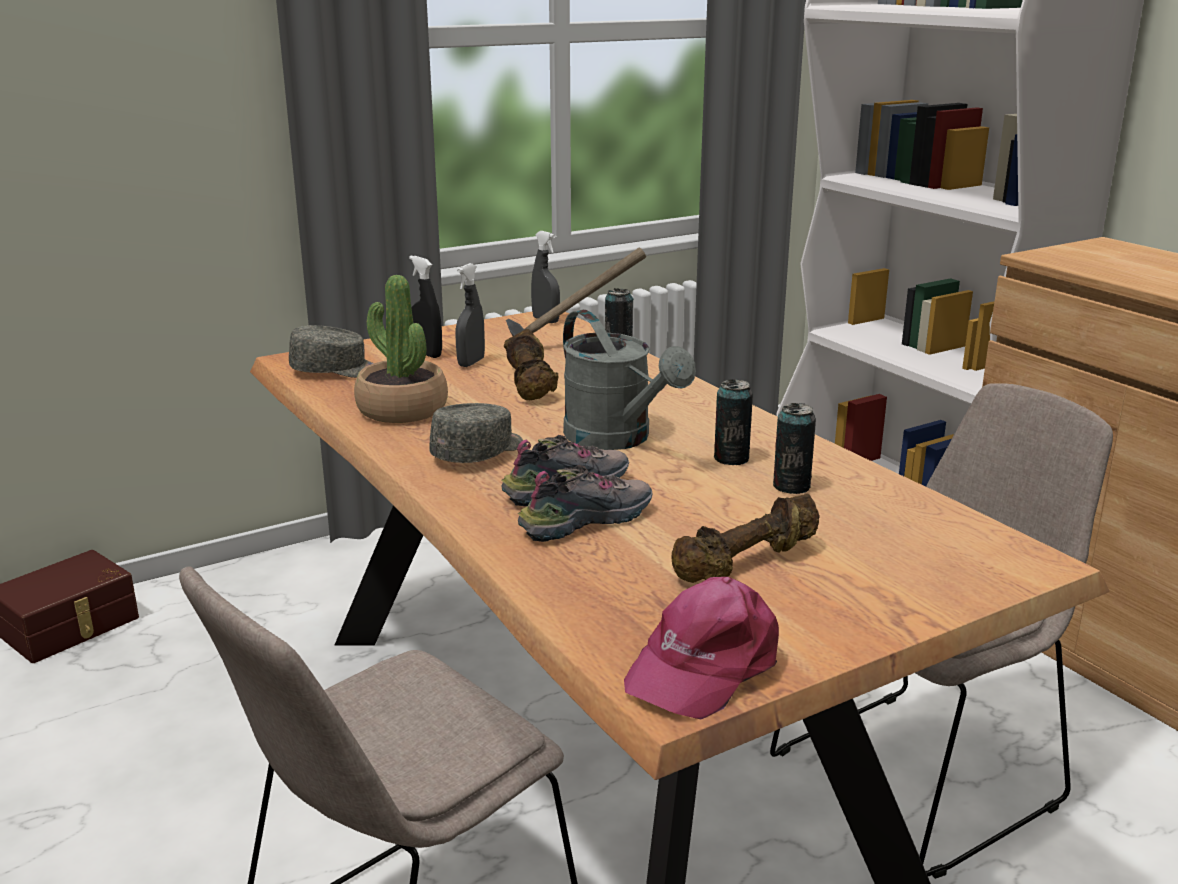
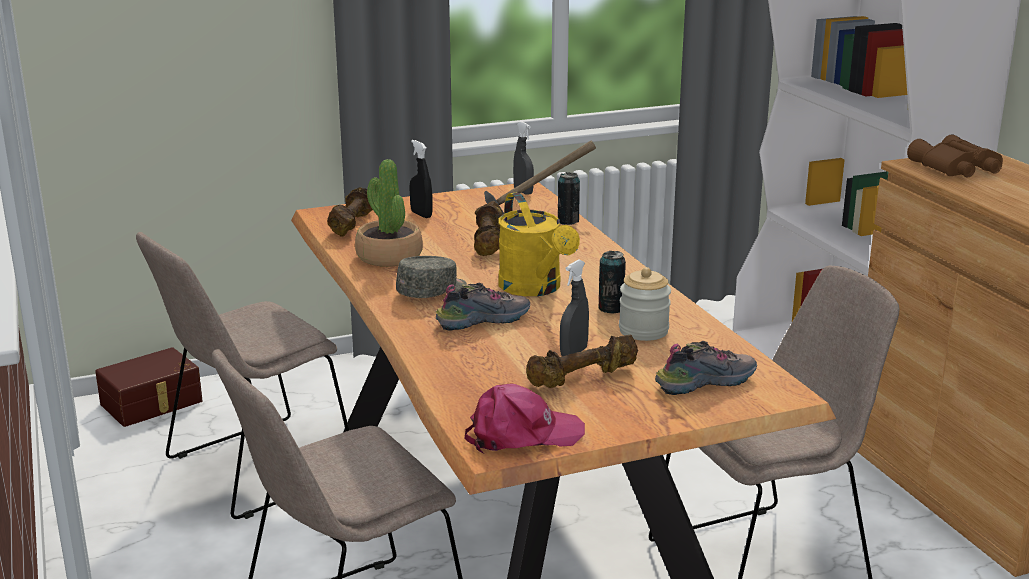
camera: 10 degrees right, 0 degrees up
(223, 708) = (254, 470): none -> beige chair
(336, 371) = (351, 224): grey cap -> brown dumbbell
(471, 363) = (452, 223): grey spray bottle -> grey spray bottle (573, 353)
(586, 521) = (487, 343): shoe -> shoe (705, 382)
(617, 439) = (535, 289): grey watering can -> yellow watering can
(703, 665) = (522, 435): pink cap -> pink cap turned 150 degrees counterclockwise
(791, 486) = (643, 331): can -> jar
(1092, 259) = (955, 168): none -> brown binoculars

